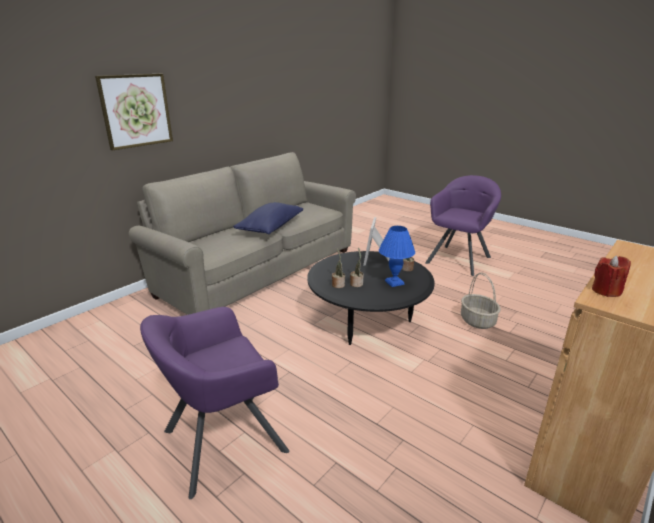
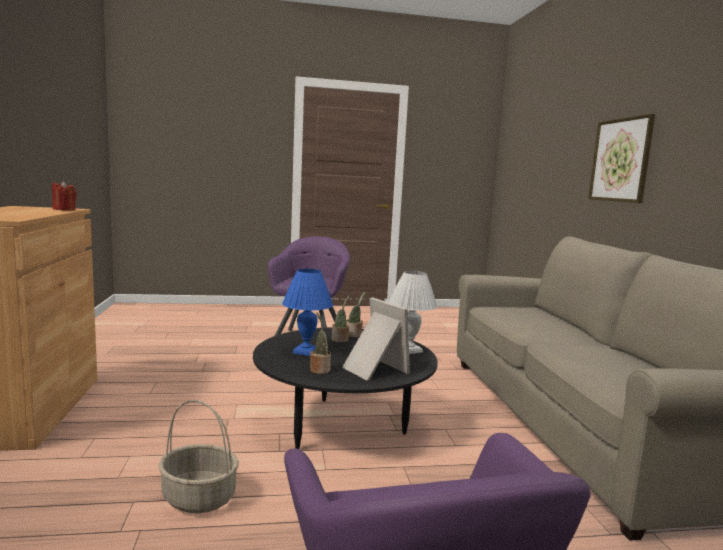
camera: 130 degrees right, 15 degrees down
(270, 228) = (561, 343): blue pillow -> none
(334, 262) = (410, 350): none -> white table lamp

